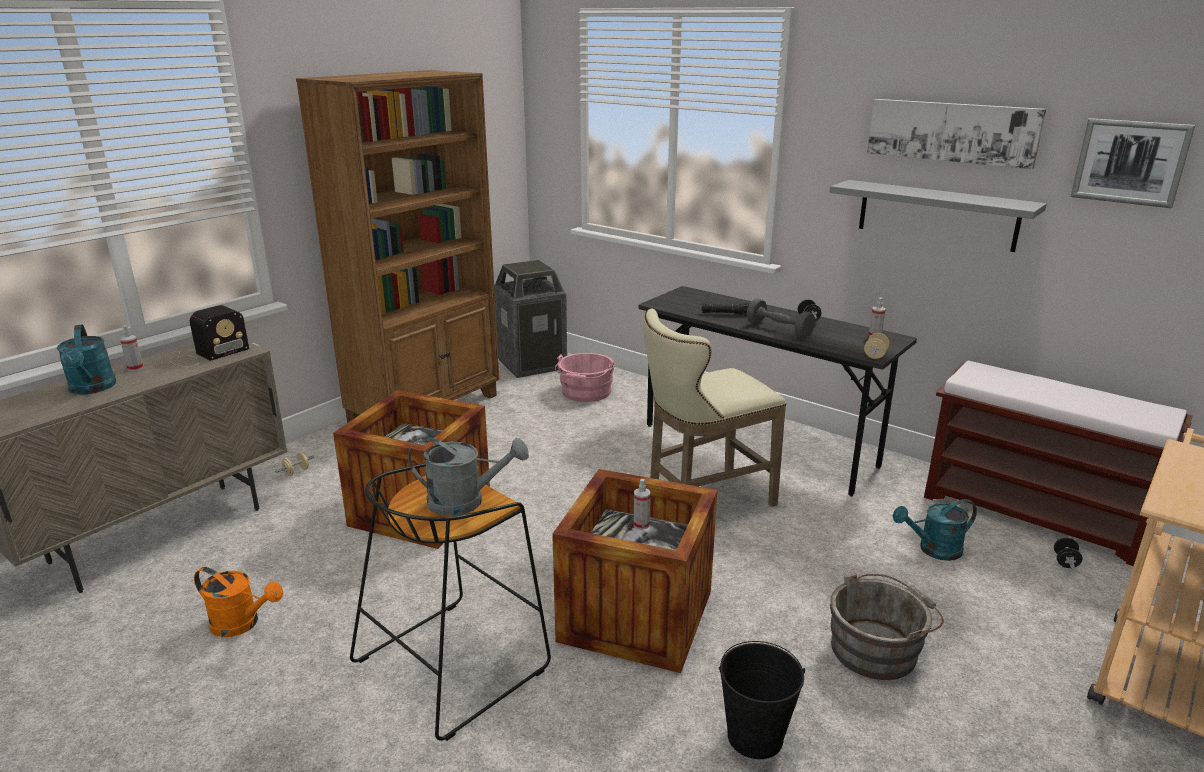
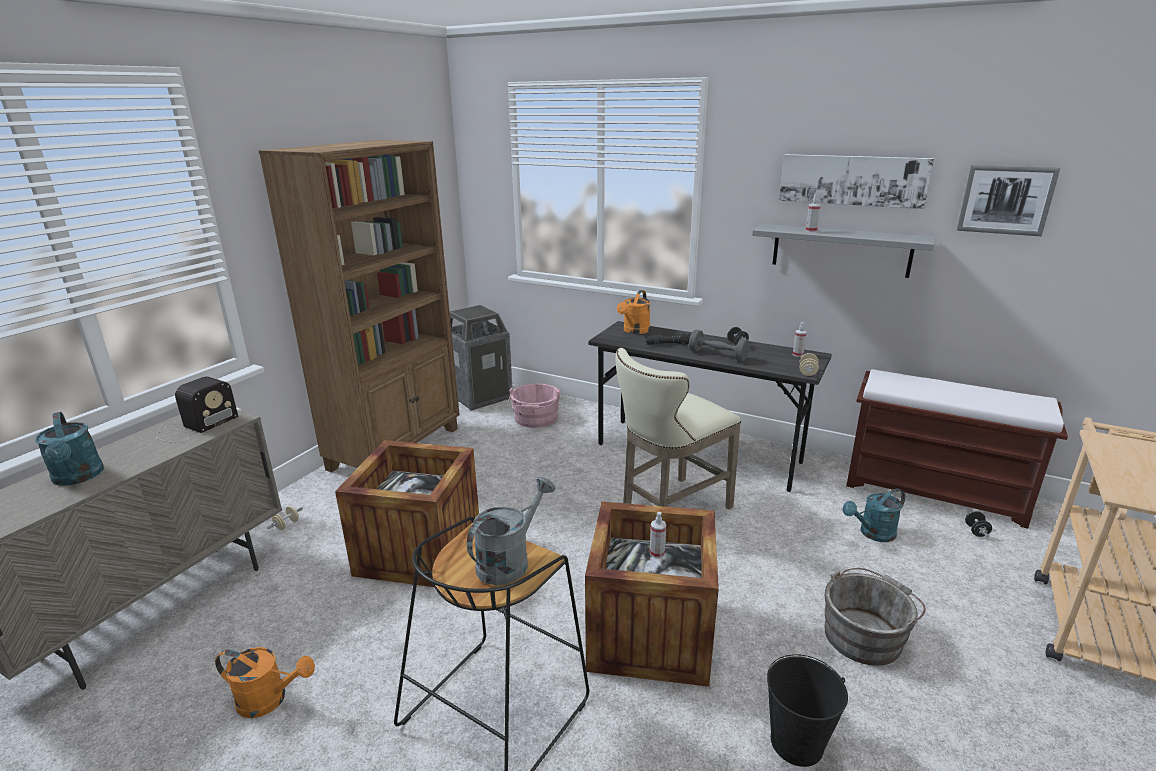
camera: 10 degrees left, 0 degrees up
(135, 368) = (121, 449): spray bottle -> spray bottle (811, 231)
(466, 502) = (509, 560): grey watering can -> grey watering can turned 45 degrees counterclockwise
(696, 298) = (634, 331): none -> orange watering can

